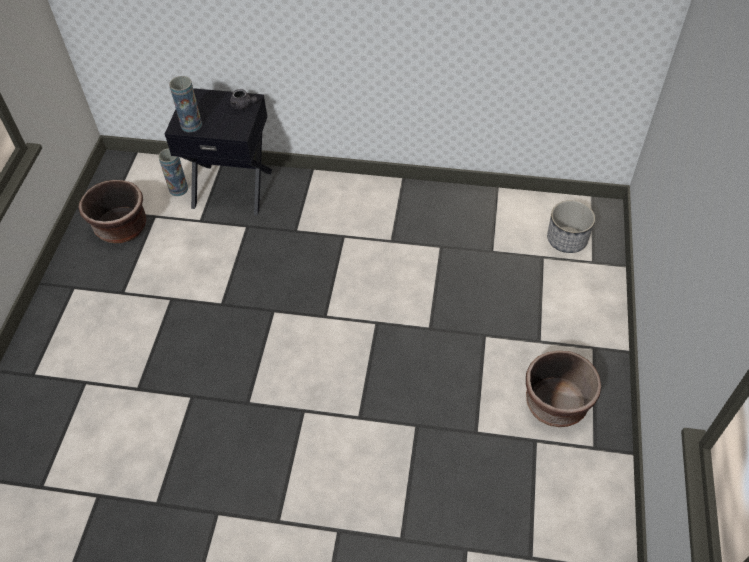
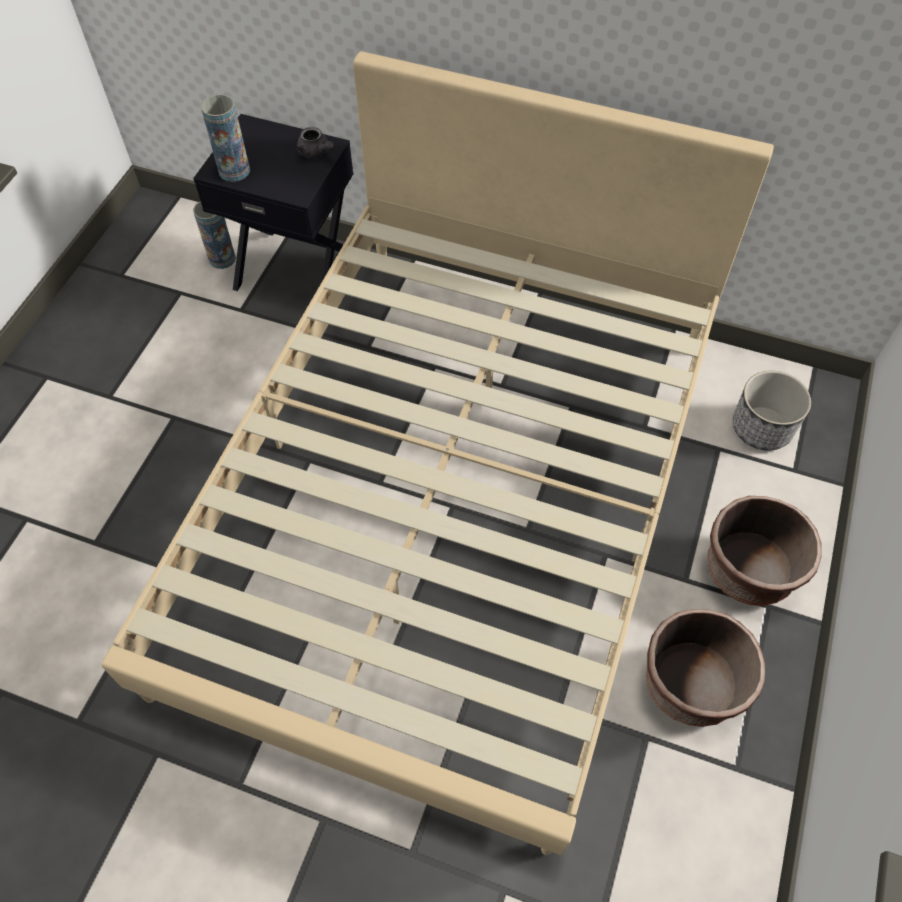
camera: 10 degrees right, 5 degrees up
(121, 228) = (132, 302): brown planter -> brown planter (748, 570)
(376, 320) = (453, 502): none -> beige bed

